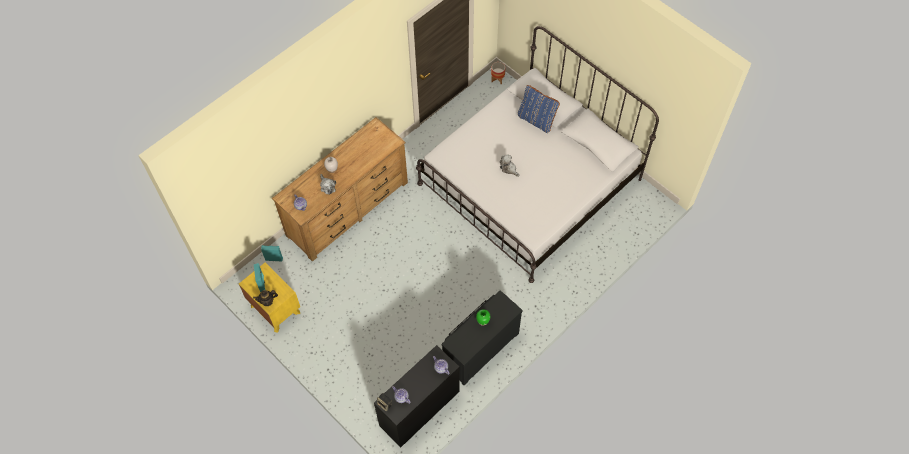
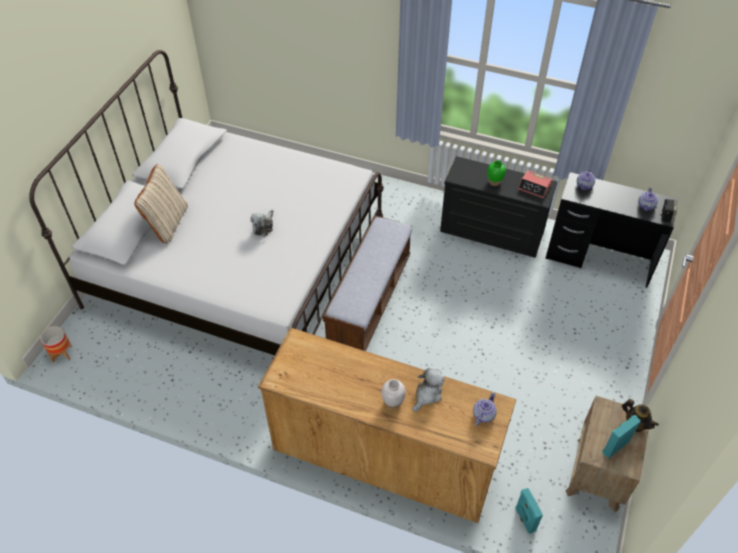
camera: 115 degrees left, 10 degrees down
(275, 309) = (597, 474): yellow nightstand -> brown nightstand
(458, 244) = (369, 299): none -> bench
(465, 345) = (534, 187): none -> alarm clock
(536, 120) = (167, 223): blue pillow -> beige pillow

